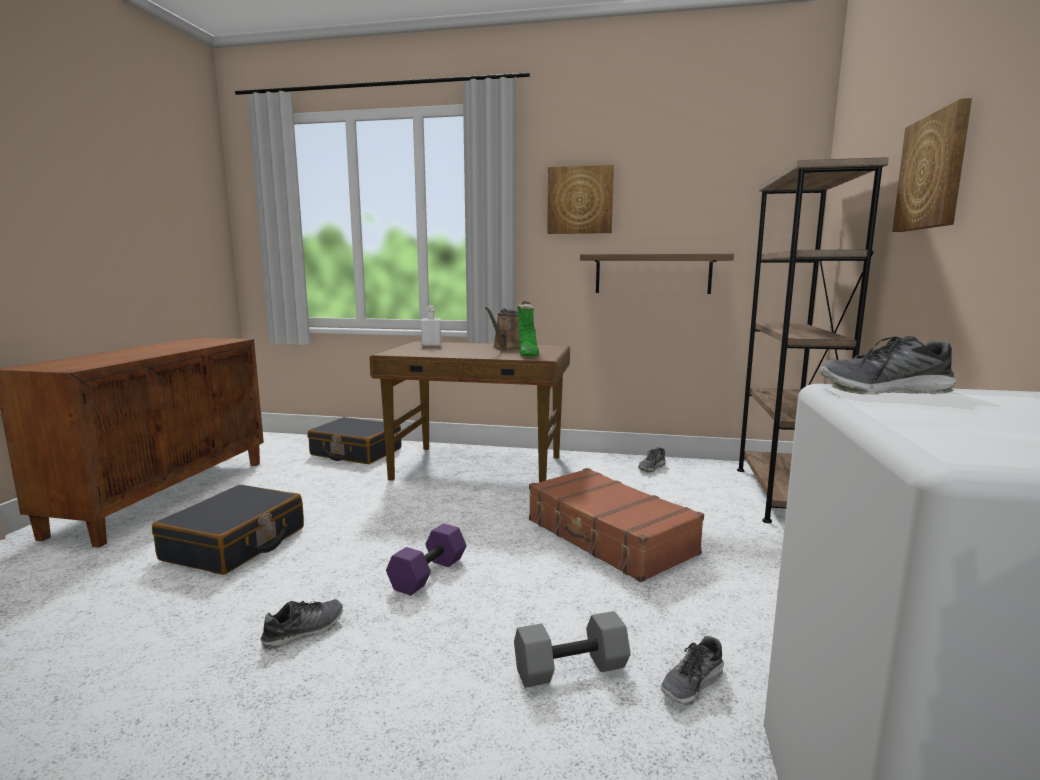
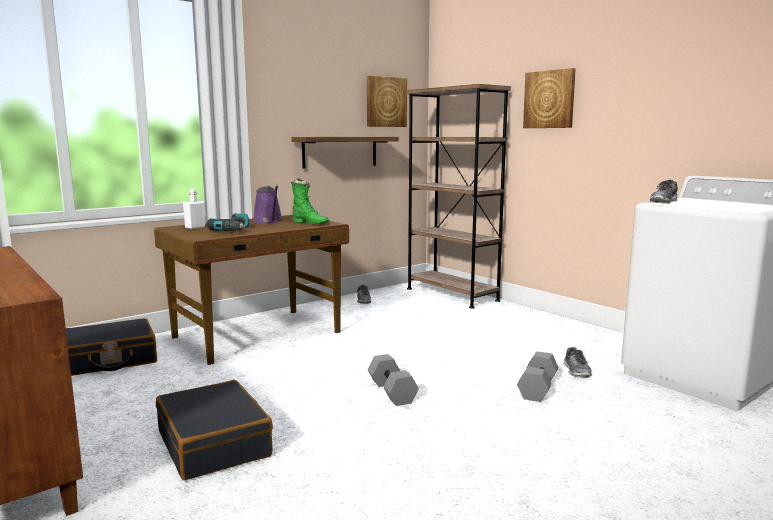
camera: 50 degrees left, 0 degrees up
(304, 631) = (406, 443): shoe -> none
(428, 573) = (390, 391): purple dumbbell -> grey dumbbell
(441, 351) = (234, 230): none -> power drill
(507, 348) = (268, 221): brown watering can -> purple watering can
(580, 200) = (286, 91): picture -> picture (385, 102)
(608, 537) = (429, 339): brown suitcase -> none

